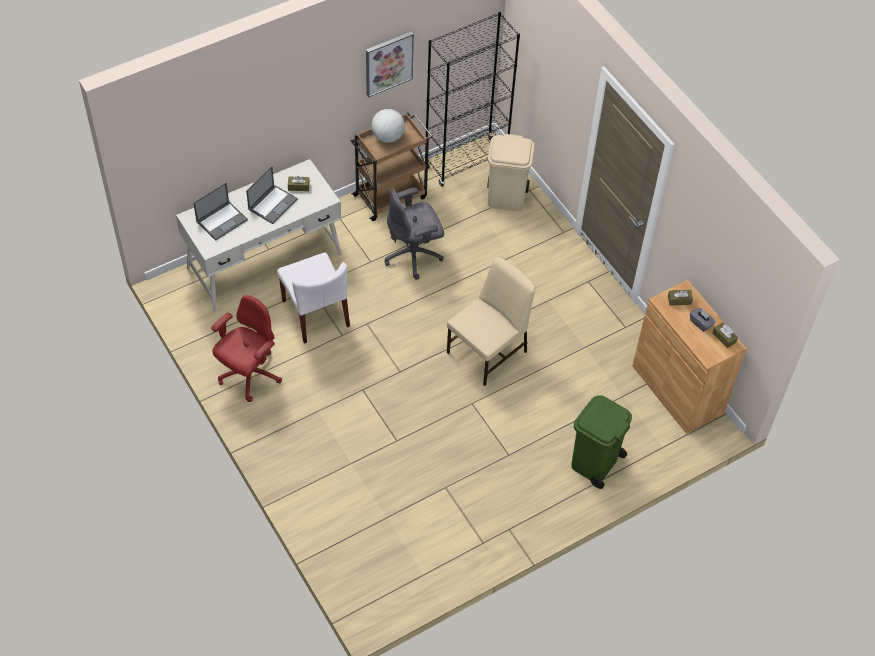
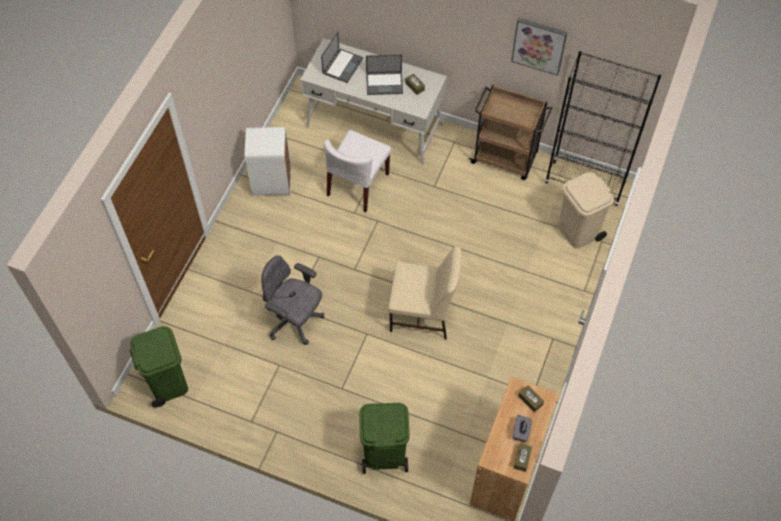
camera: 55 degrees right, 5 degrees up
(222, 220) = (343, 65): laptop -> laptop turned 75 degrees counterclockwise
(249, 375) = (272, 182): red office chair -> white trash can
(387, 586) = (168, 382): none -> green trash can
(388, 137) = (513, 106): globe -> none
(414, 255) = (465, 208): grey office chair -> grey office chair (295, 321)

